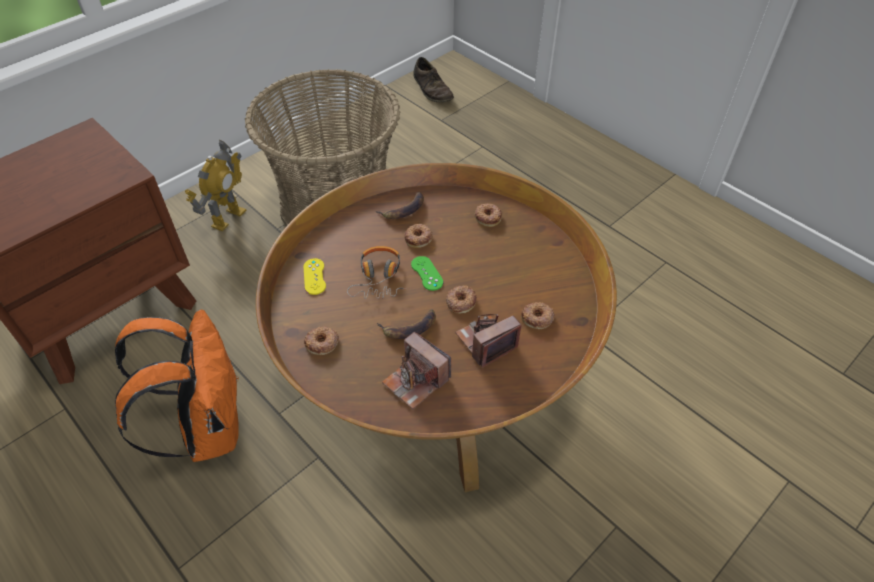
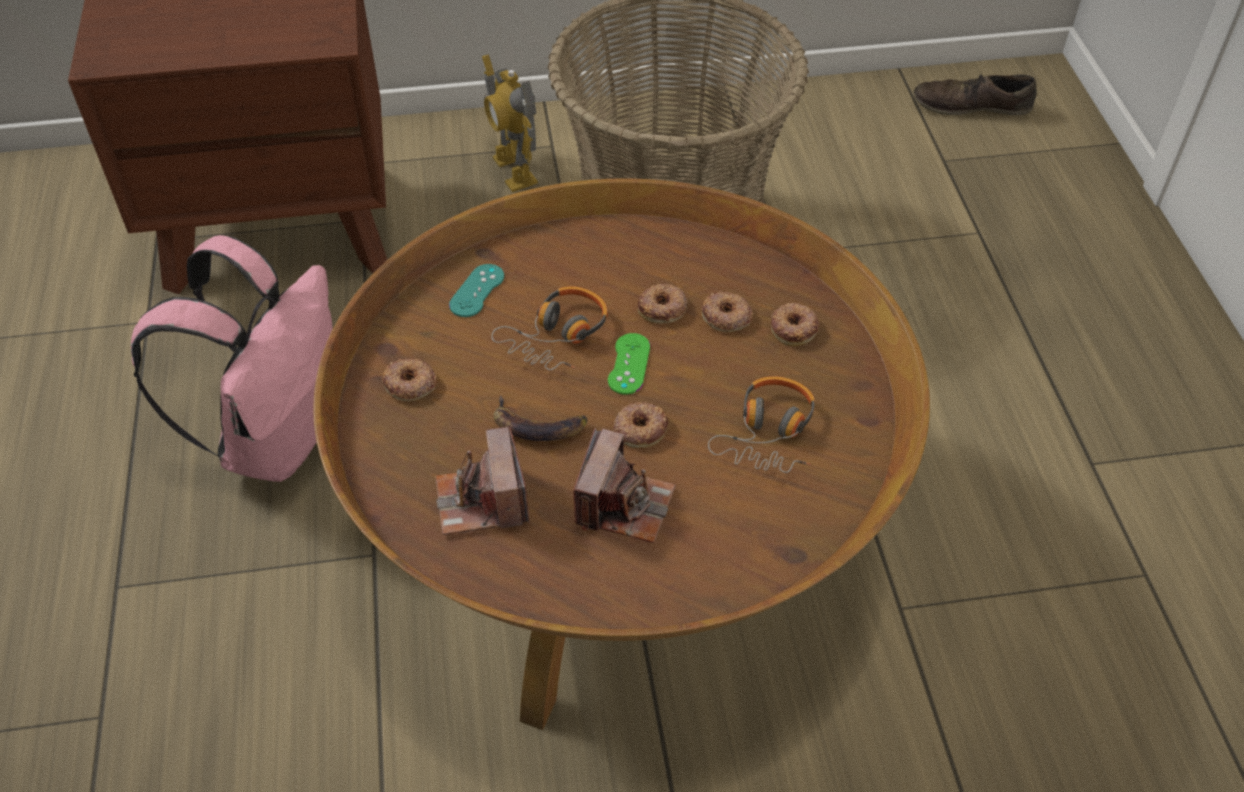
camera: 35 degrees right, 0 degrees up
(208, 428) = (277, 437): orange backpack -> pink backpack
(228, 218) = (514, 171): toy robot -> toy robot turned 90 degrees clockwise
(314, 276) = (477, 291): yellow game controller -> turquoise game controller
(403, 209) = (679, 257): banana -> none
(432, 89) = (971, 105): brown shoe -> brown shoe turned 90 degrees clockwise
(486, 342) = (623, 504): camera -> camera turned 105 degrees clockwise
(521, 271) = (769, 433): none -> headphones
(537, 318) = (730, 513): donut -> donut (726, 316)

